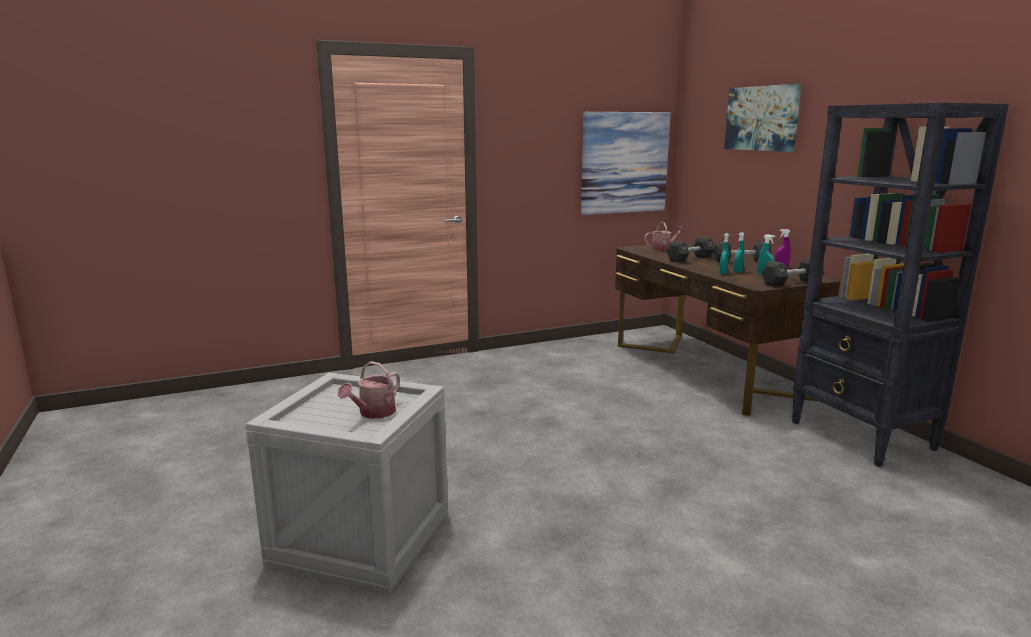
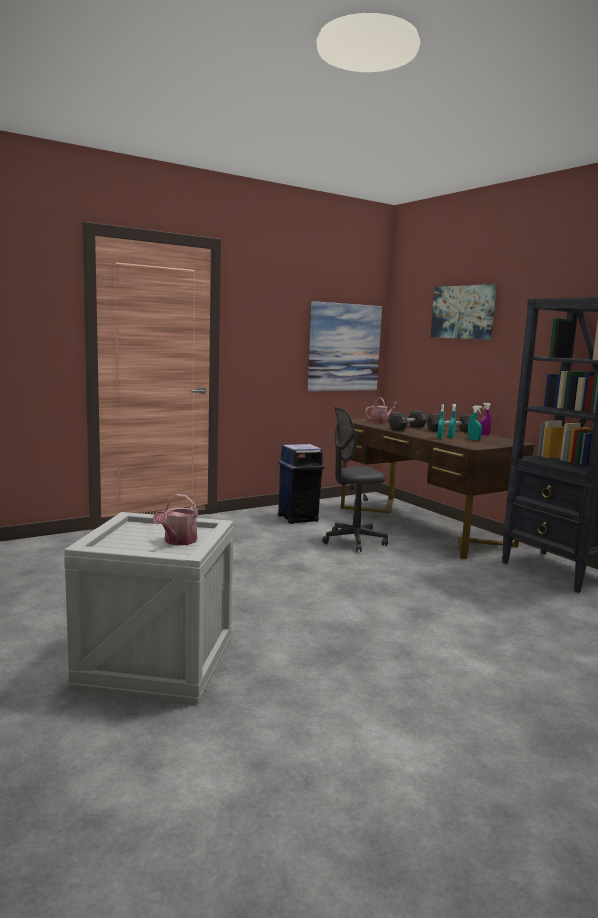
camera: 10 degrees left, 5 degrees down
(566, 359) = (298, 518): none -> blue trash can
(621, 389) = (354, 541): none -> grey office chair
(791, 283) = (497, 445): black dumbbell -> none

